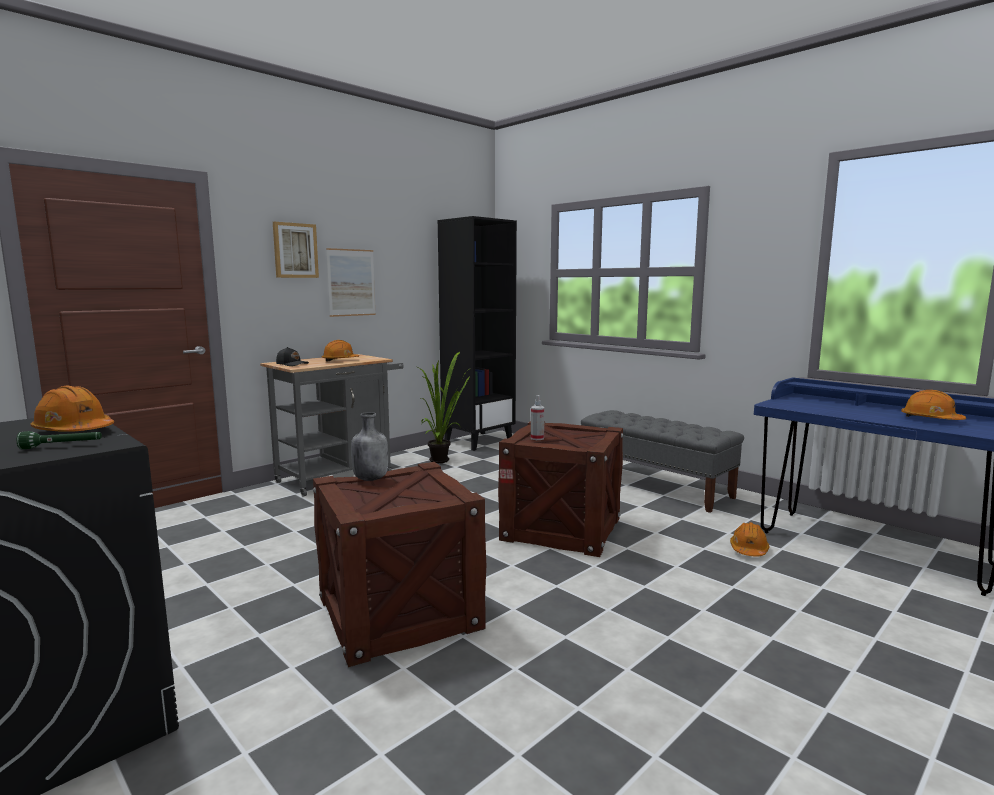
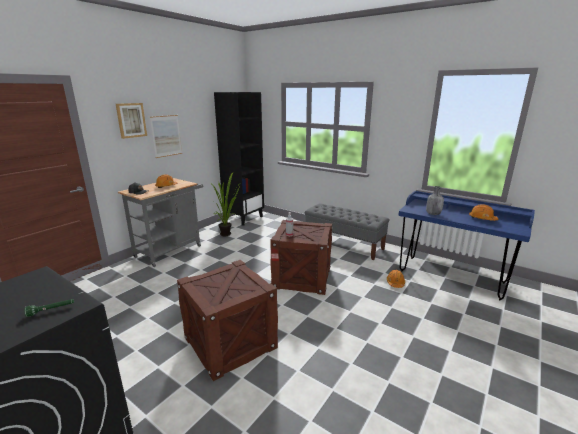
camera: 10 degrees left, 10 degrees up
(74, 431) = (49, 292): orange hard hat -> none
(371, 478) = (209, 276): grey bottle -> grey bottle (433, 214)

